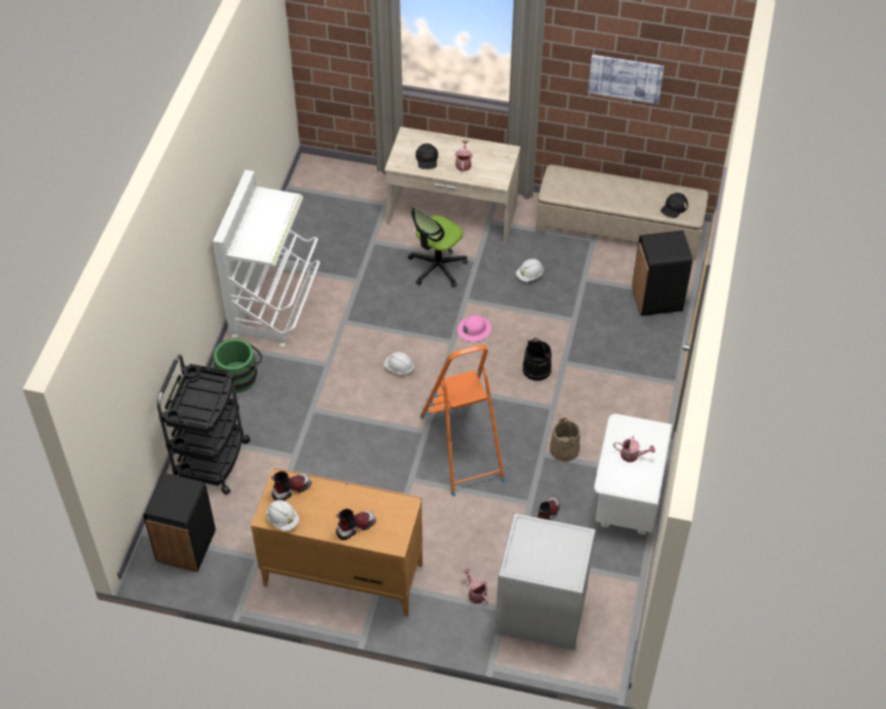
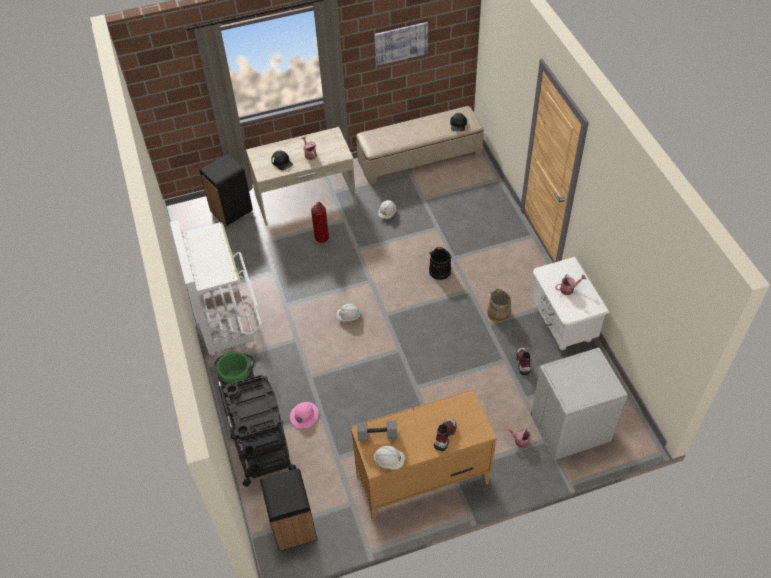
camera: 30 degrees left, 0 degrees up
(291, 489) = (377, 435): boot -> grey dumbbell
(437, 267) = (322, 237): office chair -> fire extinguisher
(461, 447) = (432, 347): orange step ladder -> none
(474, 329) = (378, 266): pink hard hat -> pink hard hat (304, 415)
(657, 300) = (479, 190): black trash can -> black trash can (232, 211)

